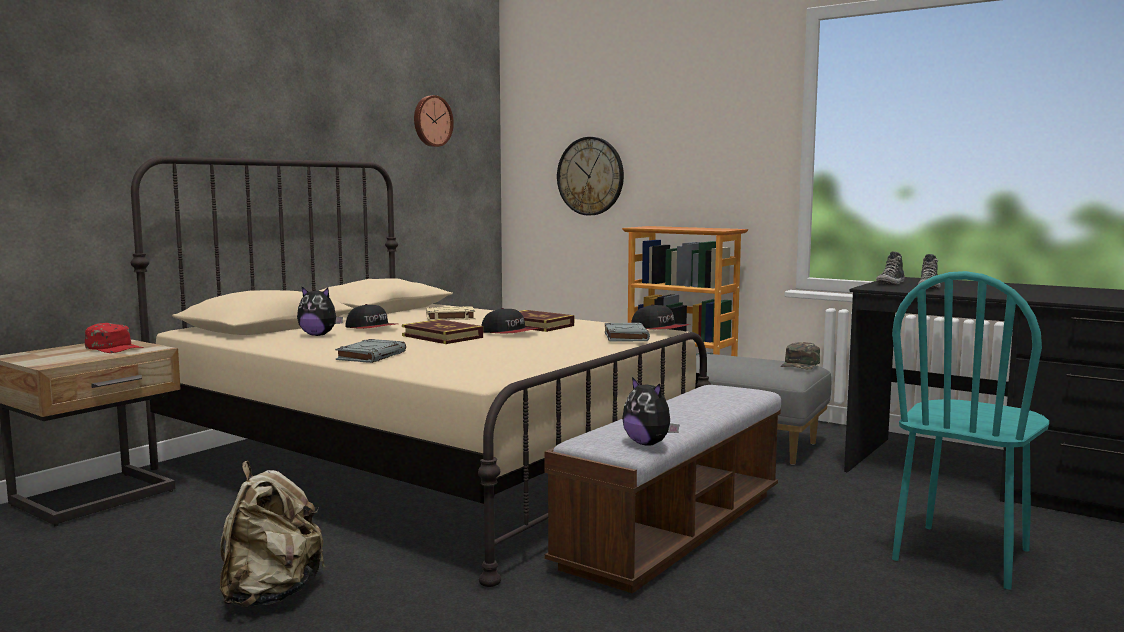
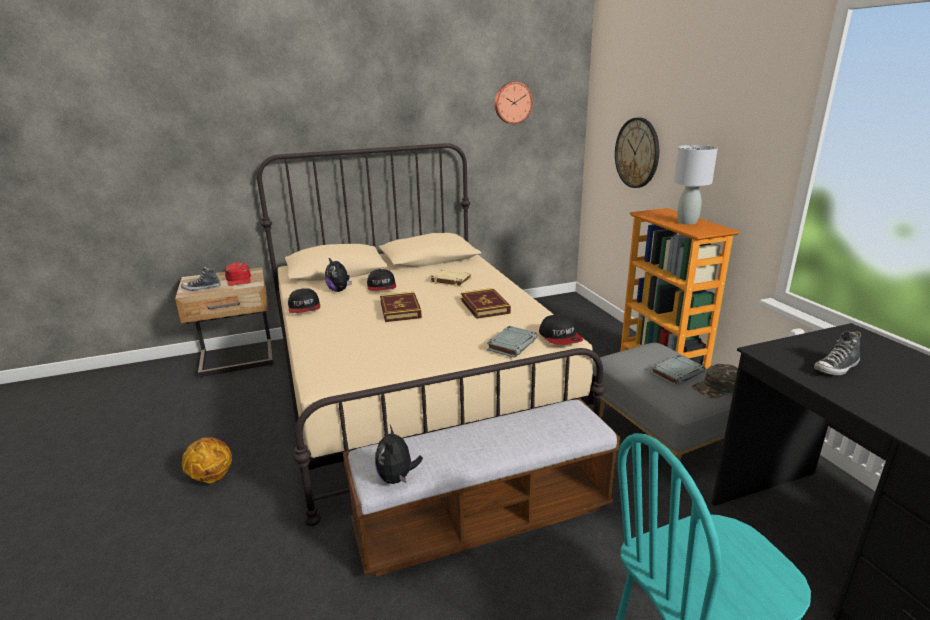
camera: 35 degrees right, 15 degrees up
(270, 595) = (211, 477): beige backpack -> basketball
(371, 356) = (319, 328): grey book -> grey book (677, 373)
(509, 333) = (449, 314): cap -> cap (304, 308)
(692, 228) = (687, 222): none -> grey table lamp
(891, 283) = (808, 345): shoe -> shoe (201, 288)

